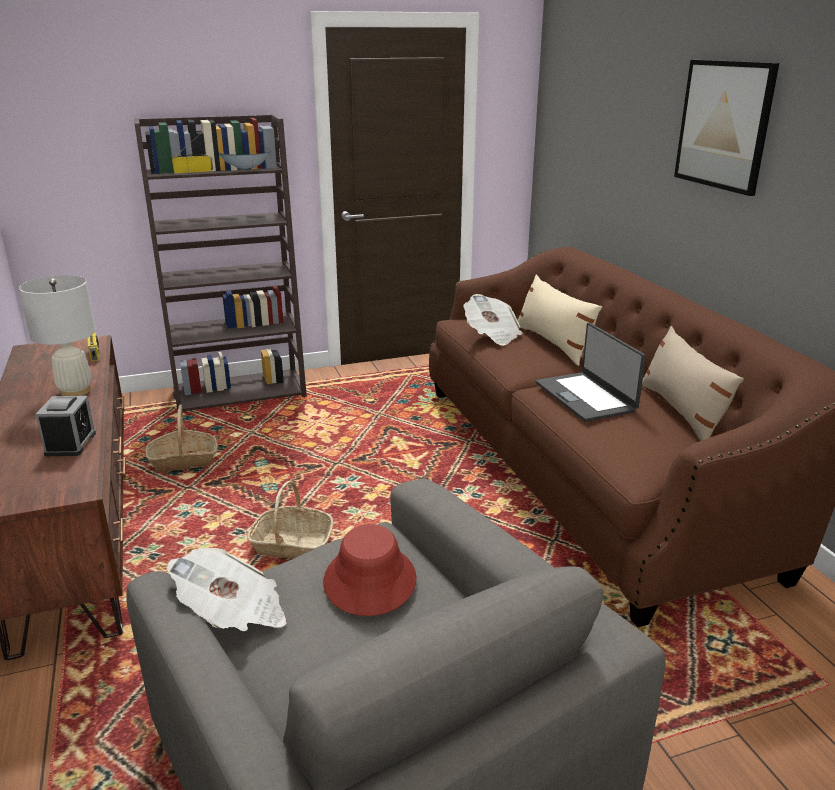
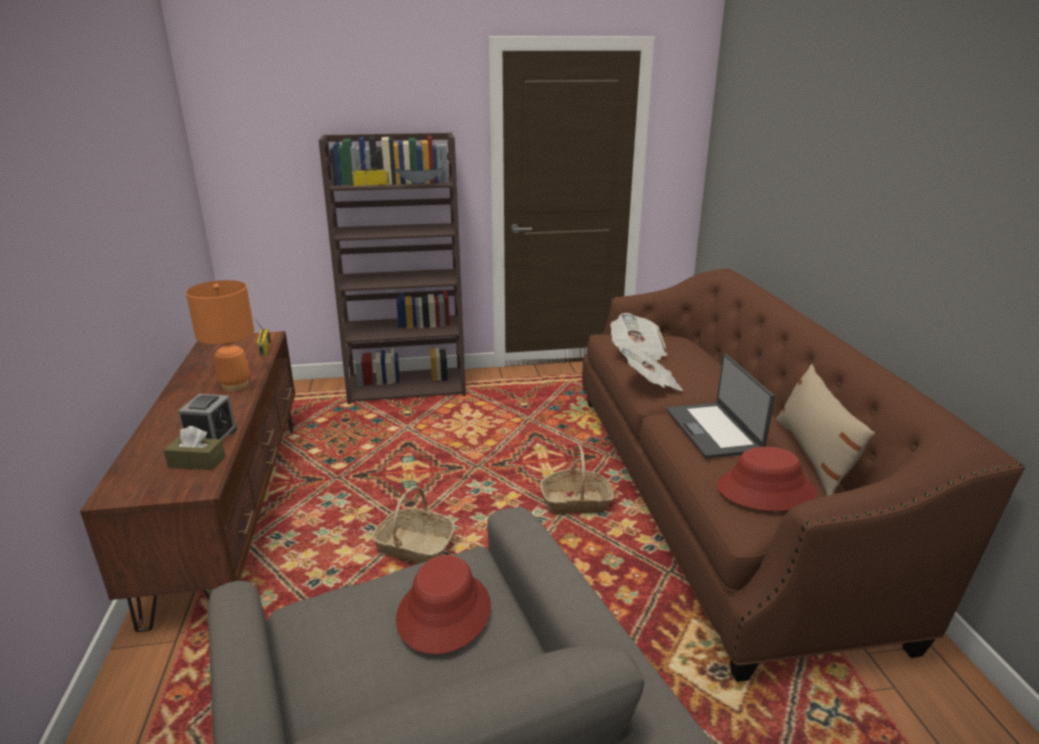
camera: 10 degrees right, 0 degrees up
(63, 467) = (197, 462): none -> brown tissue box
(75, 391) = (235, 385): white table lamp -> orange table lamp
(184, 461) = (340, 450): basket -> basket (576, 502)
(234, 614) = (305, 632): newspaper -> newspaper (650, 384)
(553, 343) = (697, 367): beige pillow -> none
(647, 444) = (765, 490): none -> red hat
(724, 125) = (884, 158): picture -> none

